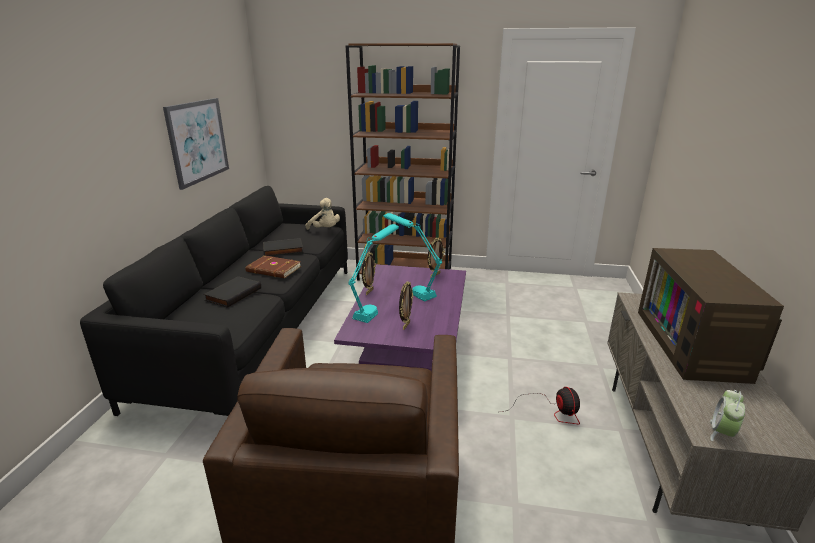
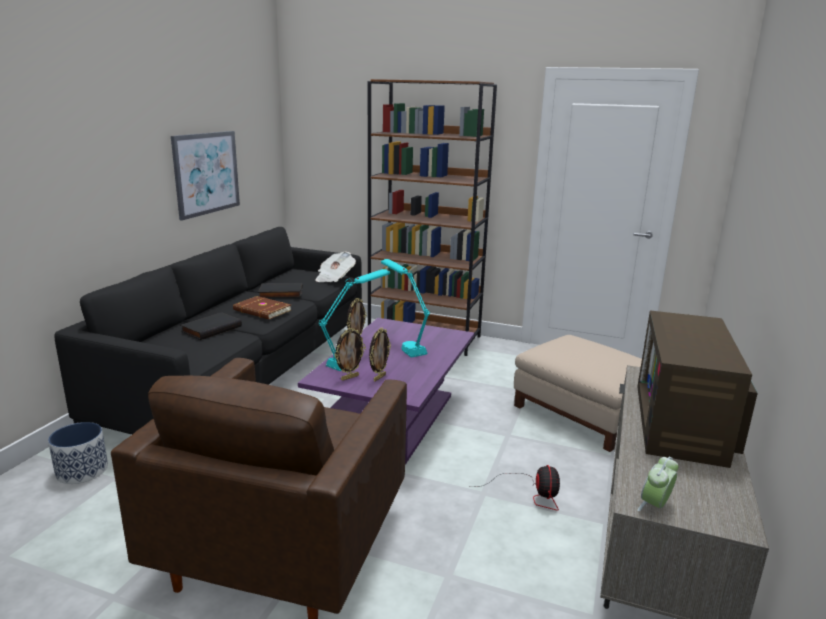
camera: 10 degrees right, 5 degrees down
(131, 451) = (81, 471): none -> planter
(325, 230) = (334, 278): beige plush toy -> newspaper
(435, 275) = (436, 333): picture frame -> picture frame (349, 377)
(562, 329) = (584, 413): none -> beige ottoman

